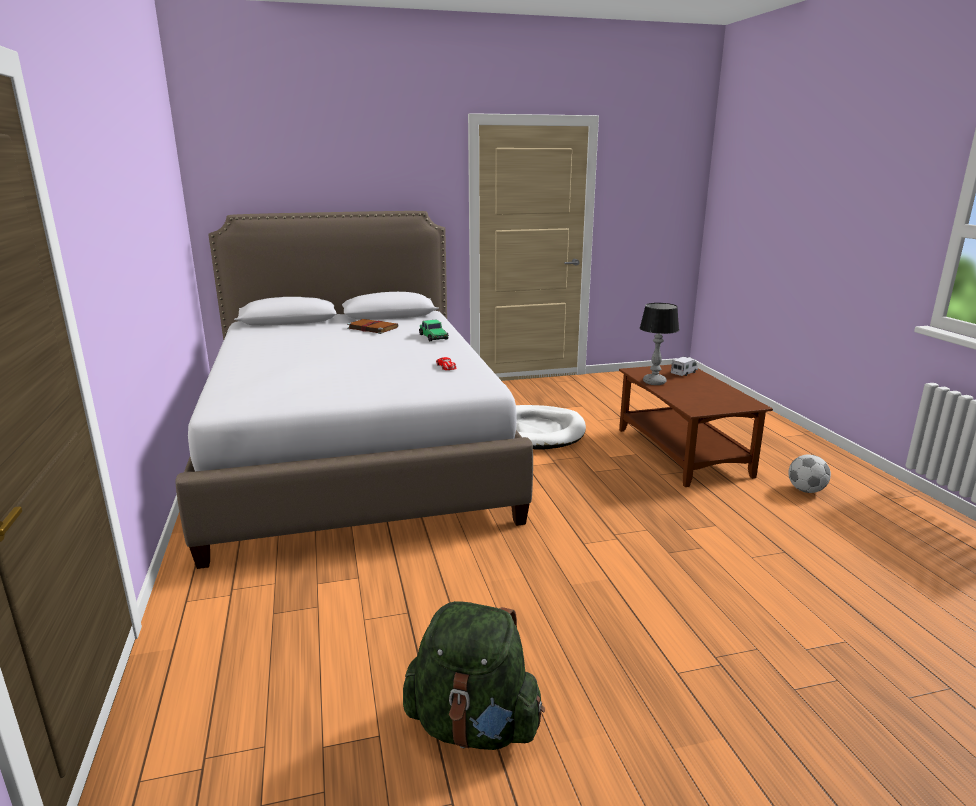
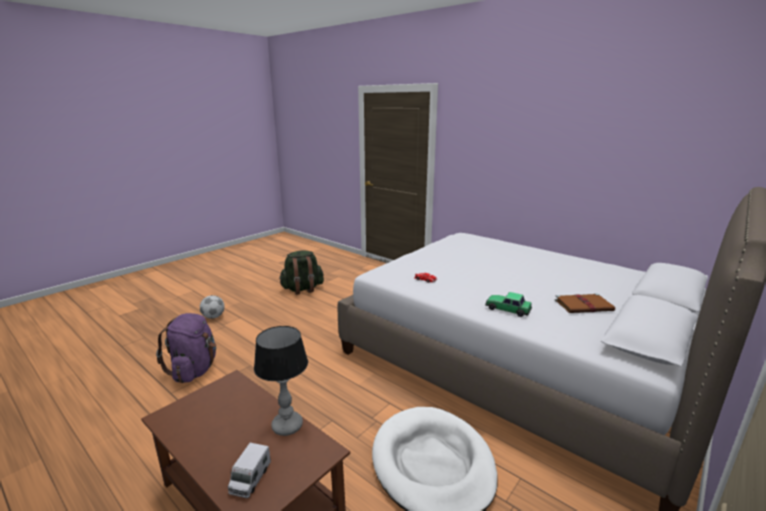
camera: 145 degrees right, 0 degrees up
(758, 574) = (194, 370): none -> purple backpack
(806, 490) = (112, 485): football -> football (213, 317)

